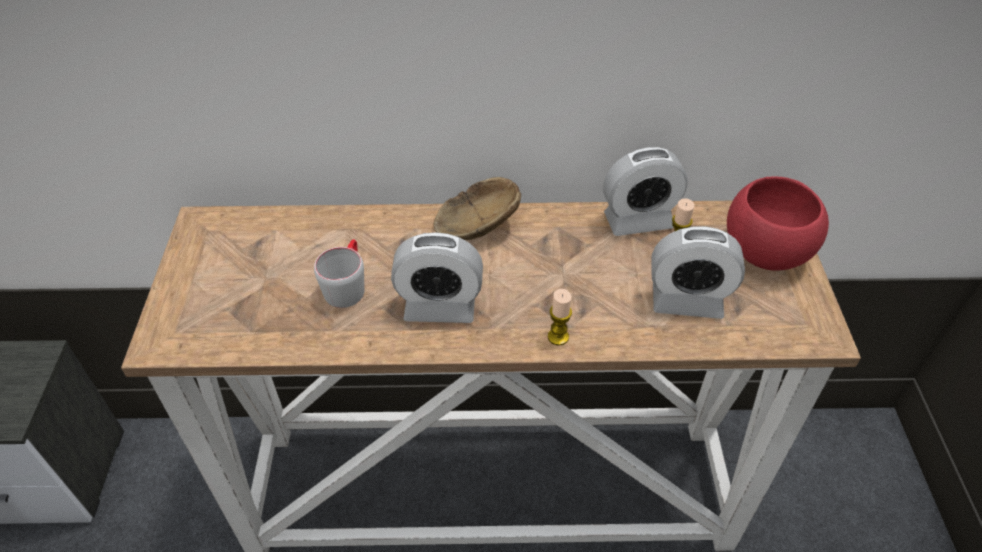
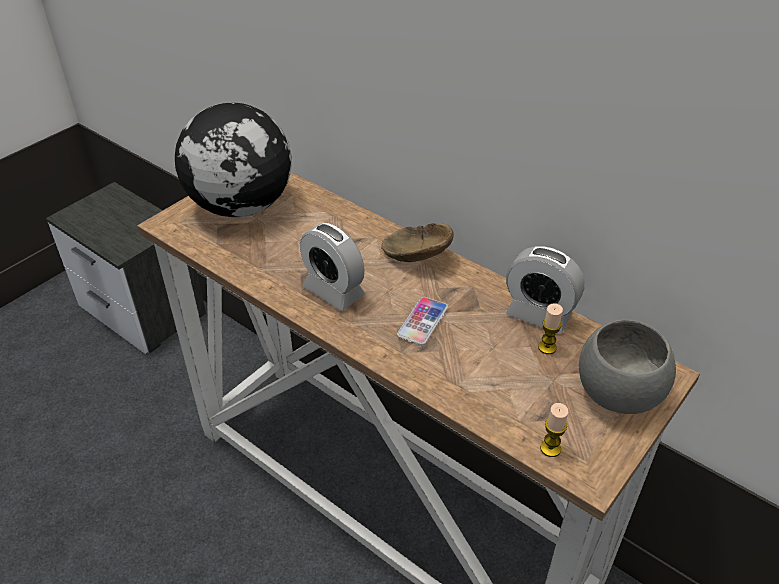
camera: 40 degrees right, 5 degrees down
(233, 273) = (242, 206): none -> globe
(347, 285) = (295, 247): grey mug -> none
(554, 286) = (422, 322): none -> phone
(558, 337) = (386, 353): candle -> candle (550, 448)
(687, 301) = (507, 387): alarm clock -> none
(764, 254) = (616, 394): red bowl -> grey bowl

